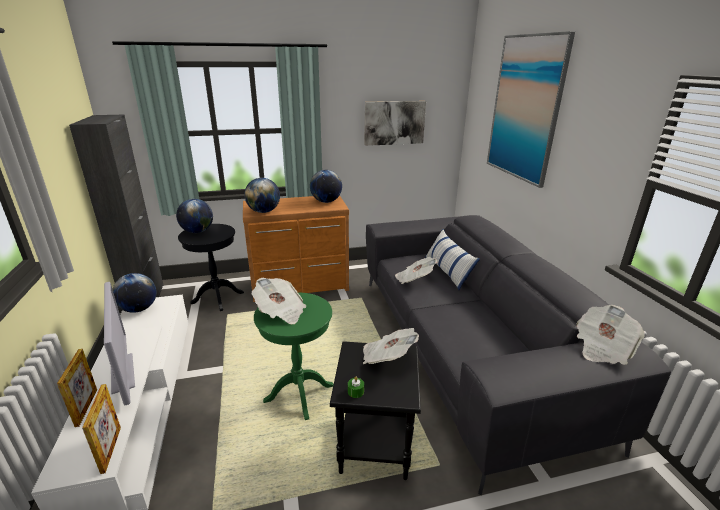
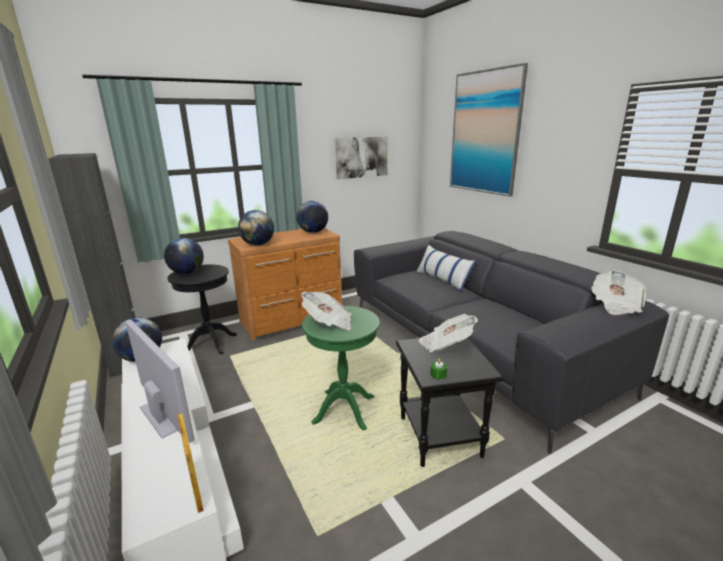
camera: 15 degrees left, 5 degrees down
(86, 407) = (139, 456): picture frame -> none
(414, 279) = (418, 290): newspaper -> none

